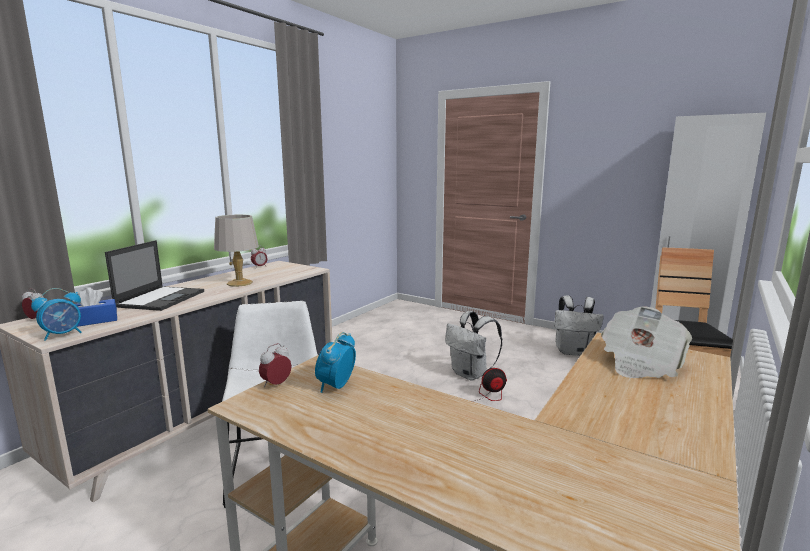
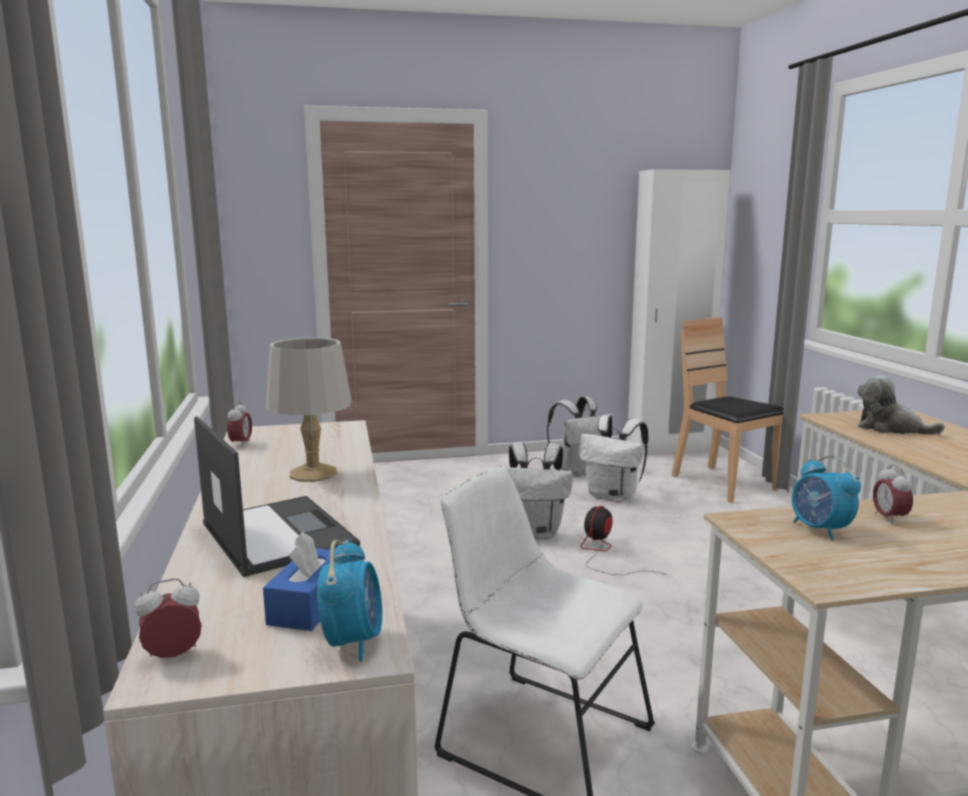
camera: 45 degrees left, 0 degrees up
(276, 384) = (781, 553): alarm clock -> alarm clock (889, 518)
(565, 374) = (613, 496): none -> white backpack
(640, 363) = (890, 428): newspaper -> plush toy

